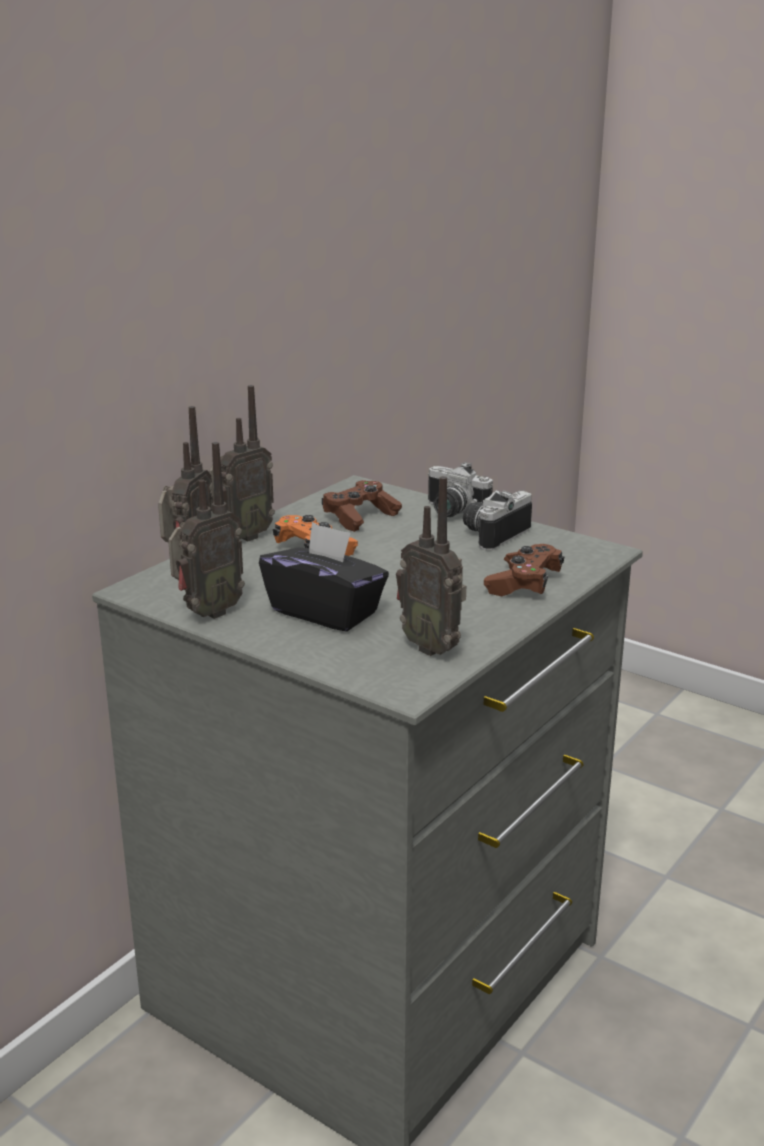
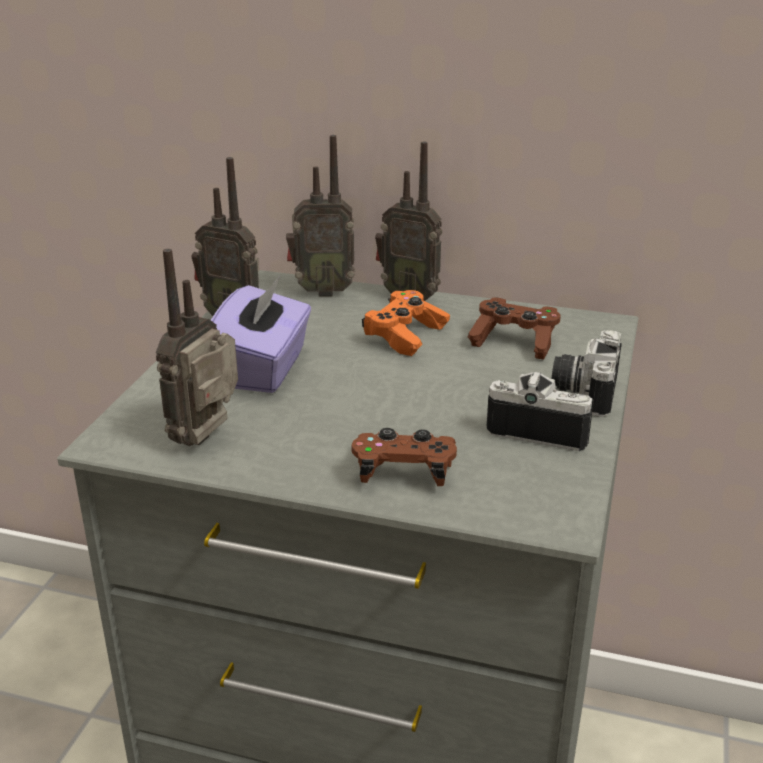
camera: 70 degrees right, 5 degrees up
(325, 612) = (263, 369): black tissue box -> purple tissue box

